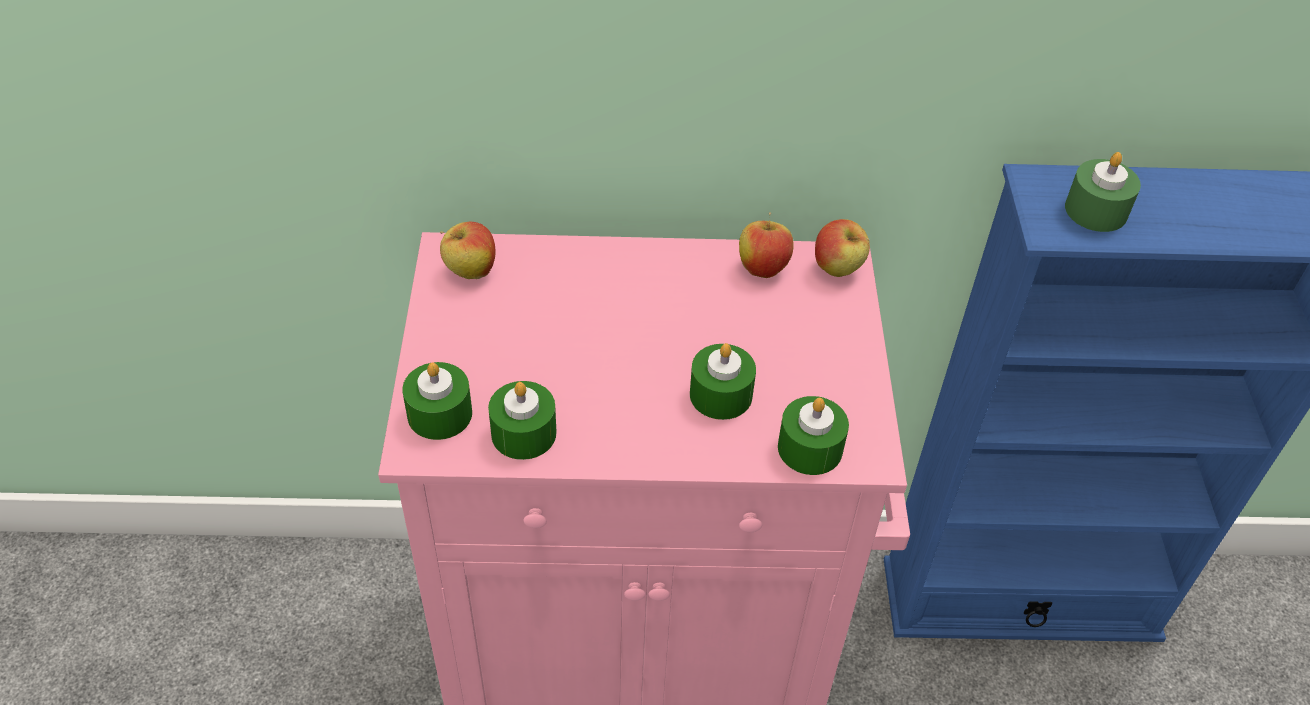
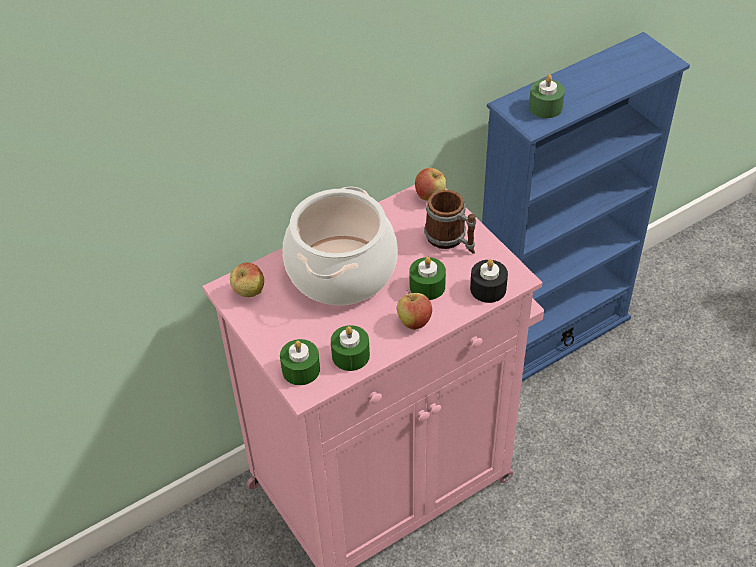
camera: 30 degrees left, 0 degrees up
(618, 308) = (341, 271): none -> cooking pot
(763, 268) = (394, 214): apple -> apple (414, 322)
(810, 448) = (488, 289): green candle -> black candle
(815, 347) = (451, 240): none -> mug

